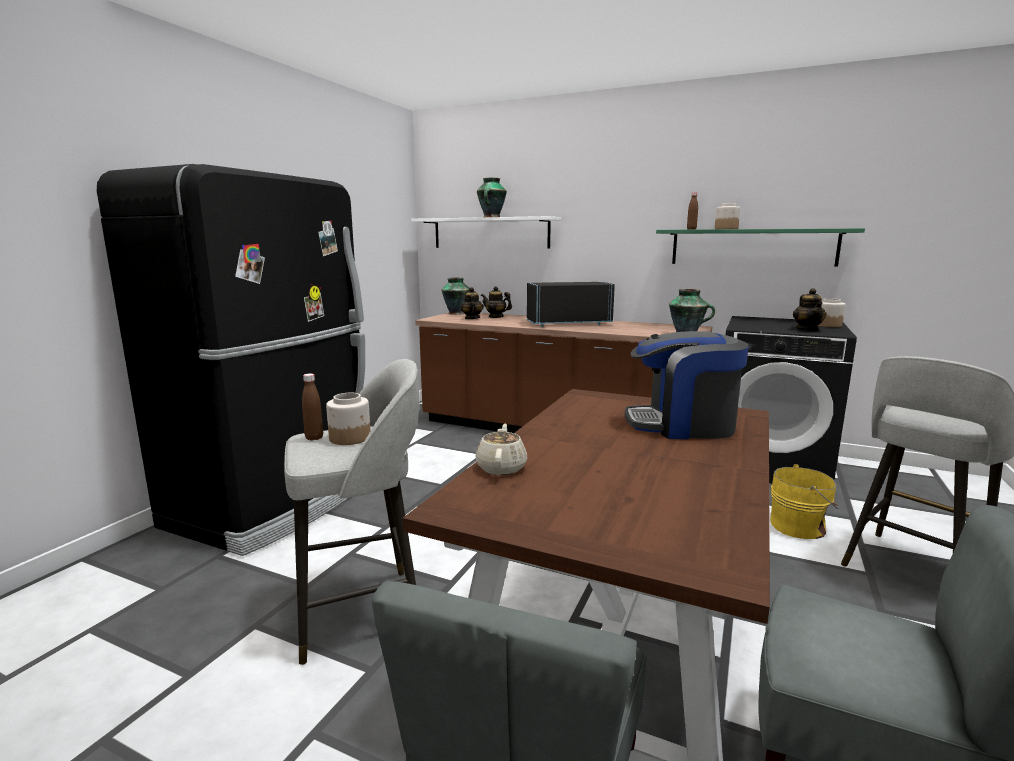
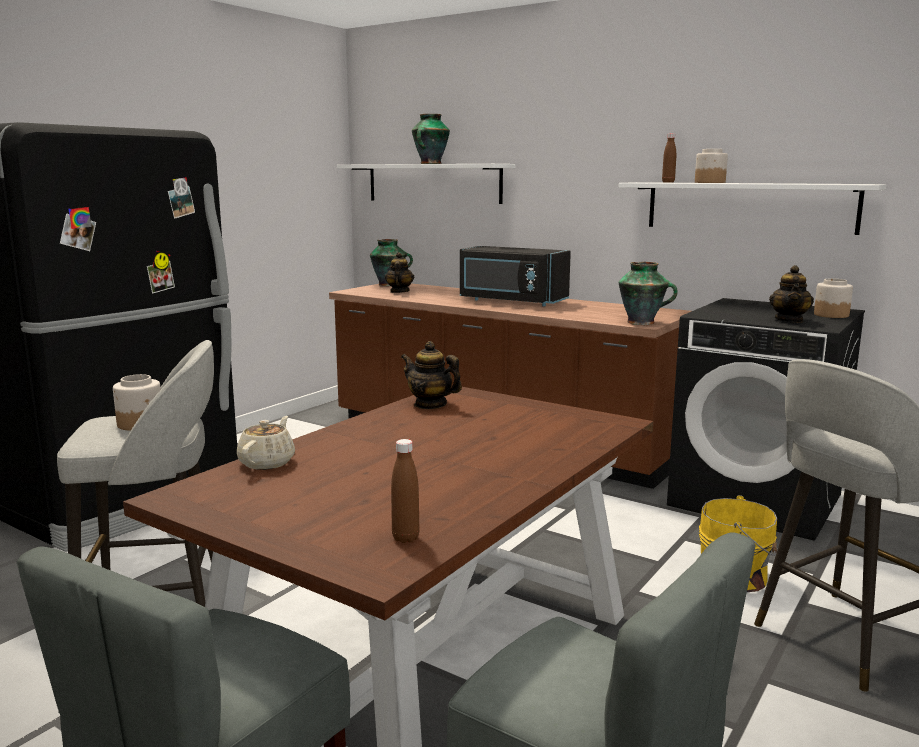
camera: 10 degrees right, 0 degrees up
(314, 438) = (105, 421): brown bottle -> brown bottle (405, 538)
(496, 317) = (432, 290): teapot -> teapot (430, 405)
(567, 323) = (511, 301): black microwave -> black microwave turned 150 degrees counterclockwise
(682, 425) = (522, 431): coffee machine -> none
(752, 247) = (749, 207): green shelf -> white shelf

